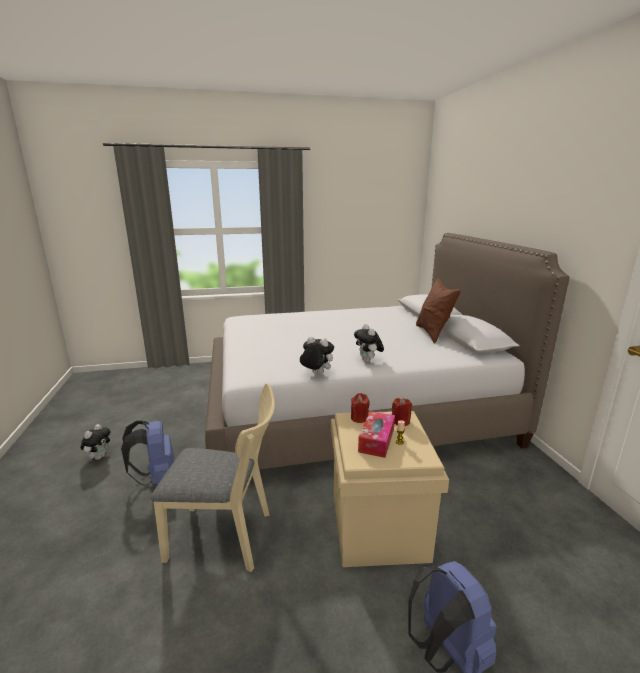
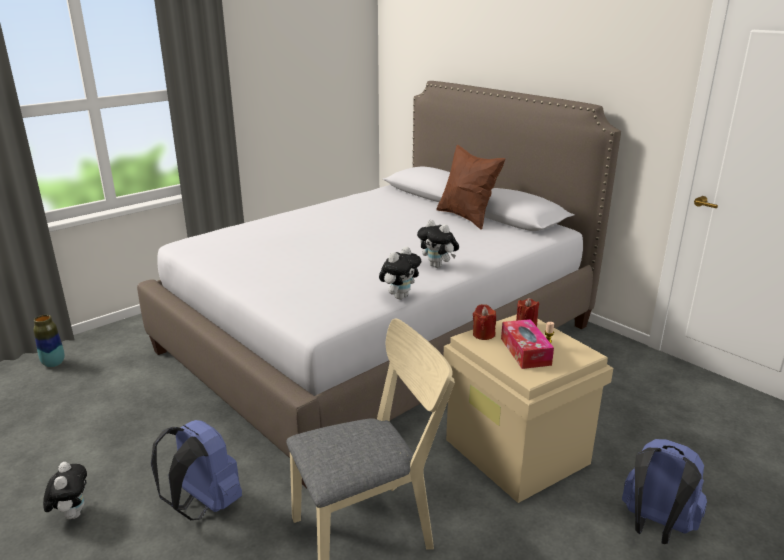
camera: 30 degrees left, 5 degrees up
(171, 375) = (53, 363): none -> vase
(316, 374) = (399, 296): plush toy -> plush toy turned 135 degrees clockwise

